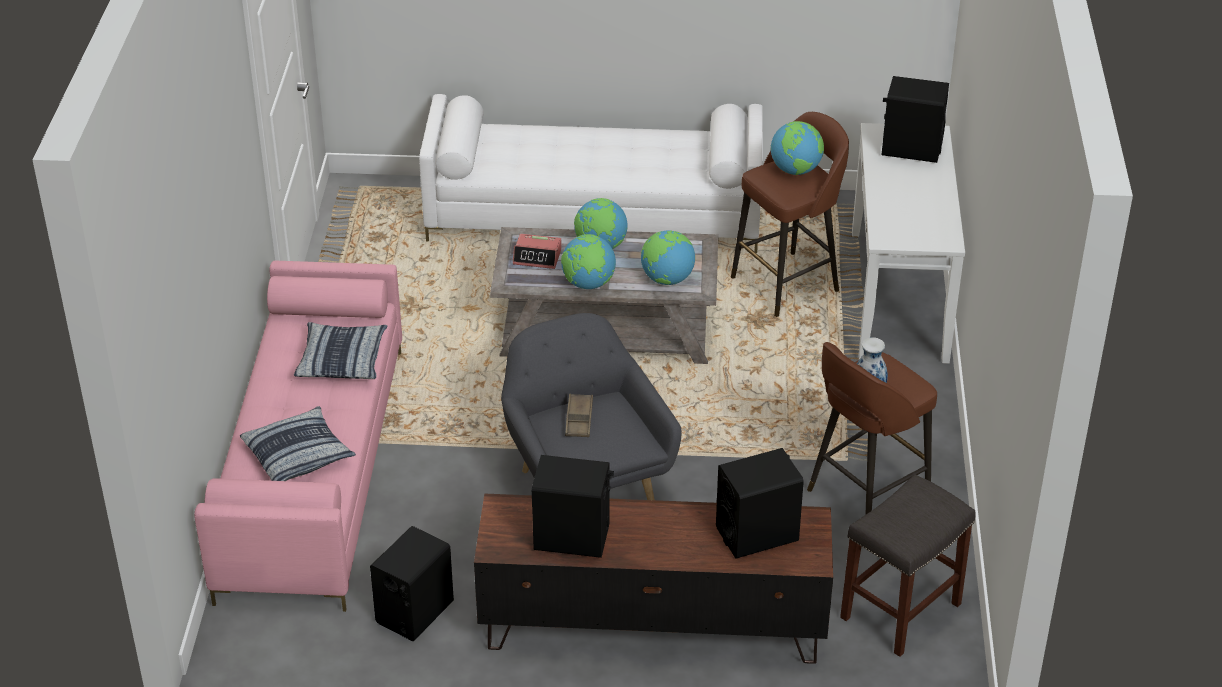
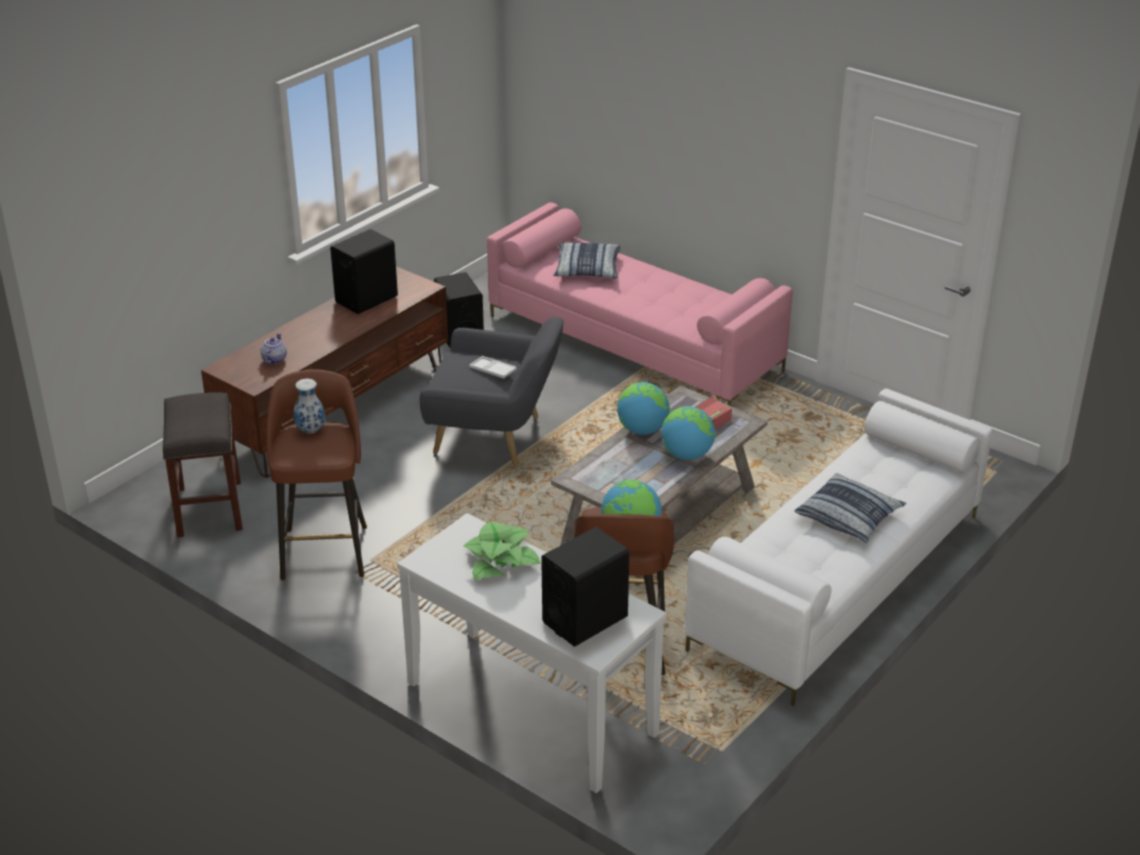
camera: 125 degrees right, 5 degrees down
(342, 360) = (670, 310): pillow -> pillow (849, 517)
(579, 419) = (493, 370): brown tray -> white tray
(667, 279) = (606, 468): globe -> none
(757, 534) = (274, 359): black speaker -> teapot
(900, 208) = (501, 560): none -> potted plant

